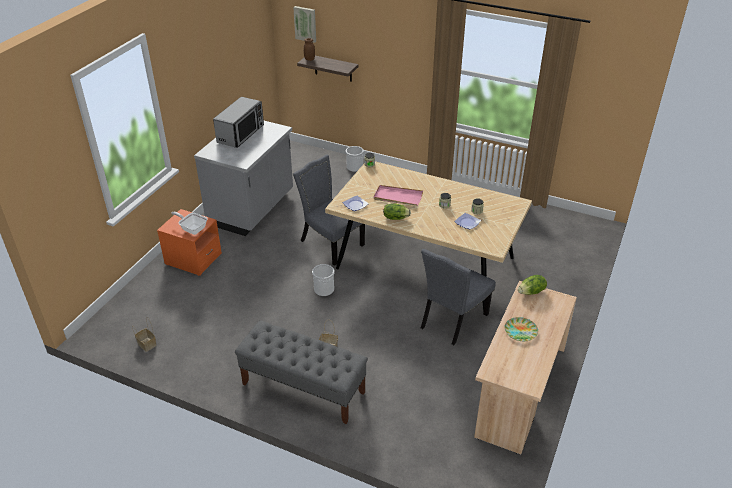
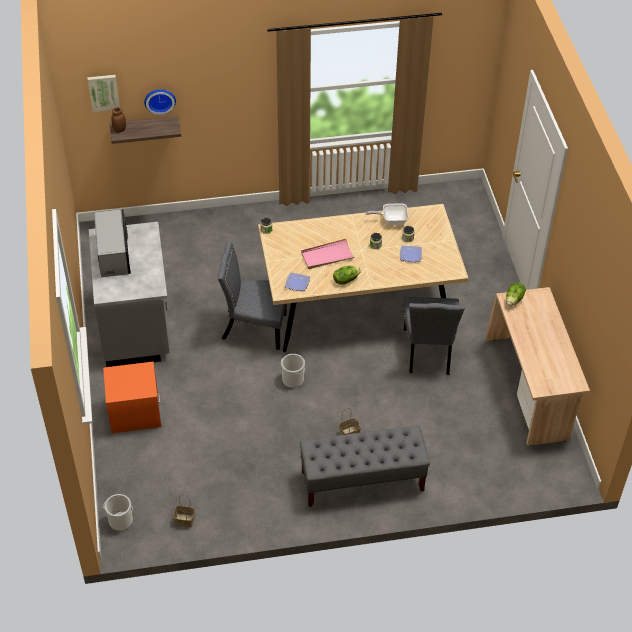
camera: 35 degrees left, 10 degrees up
(192, 229) = (141, 383): frying pan -> frying pan (391, 220)
(345, 44) = (159, 99): none -> wall clock
(354, 167) = (194, 225): bucket -> bucket (120, 521)
(520, 331) = (534, 341): plate -> none

